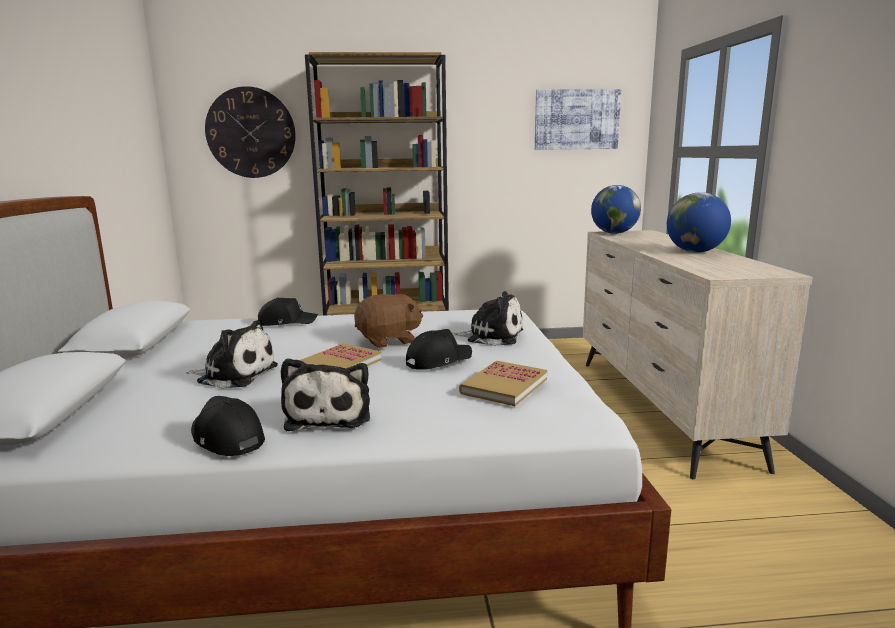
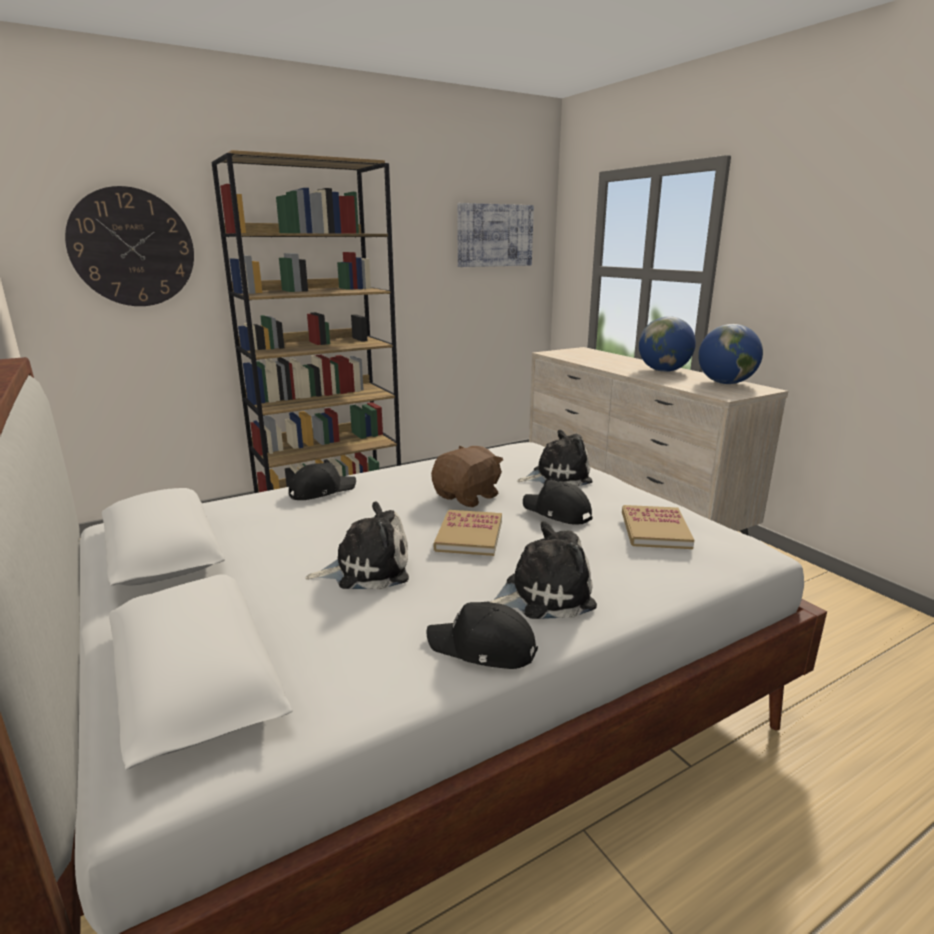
camera: 25 degrees left, 5 degrees up
(329, 415) = (542, 595): plush toy -> plush toy turned 75 degrees counterclockwise
(438, 360) = (556, 512): black cap -> black cap turned 75 degrees counterclockwise
(614, 233) = (559, 353): globe -> globe (725, 383)

